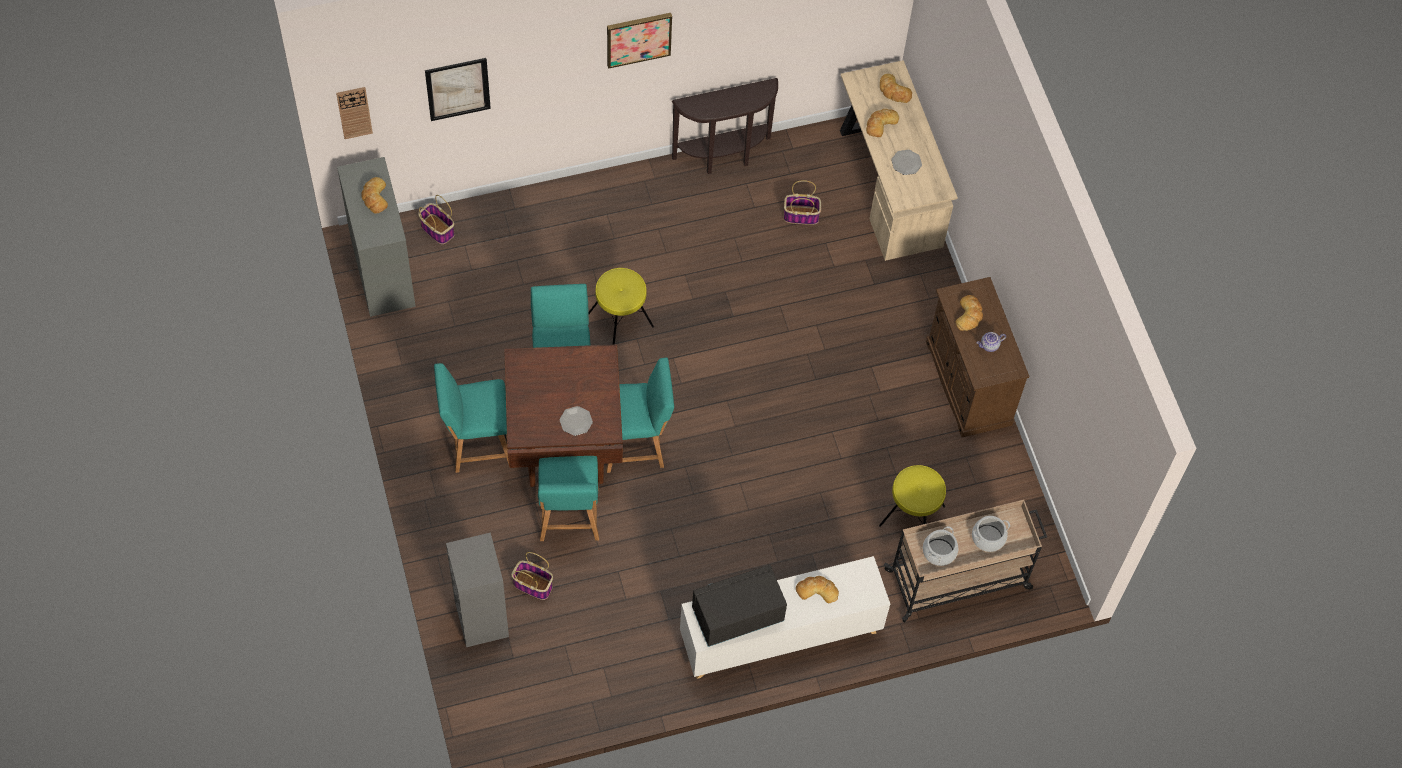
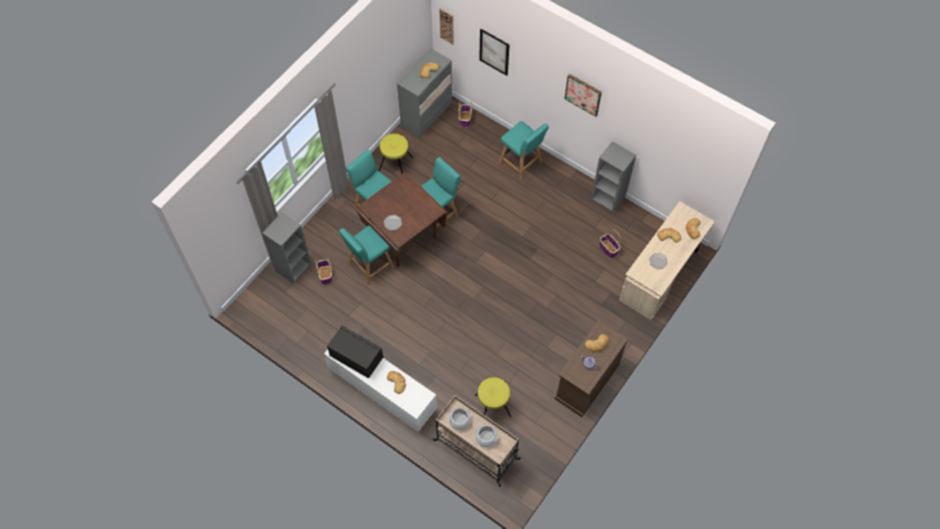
camera: 55 degrees right, 0 degrees up
(620, 319) = (485, 216): yellow stool -> yellow stool (396, 164)
(636, 444) = (429, 266): turquoise chair -> turquoise chair (521, 163)
(724, 157) = (608, 198): brown console table -> grey bookcase

